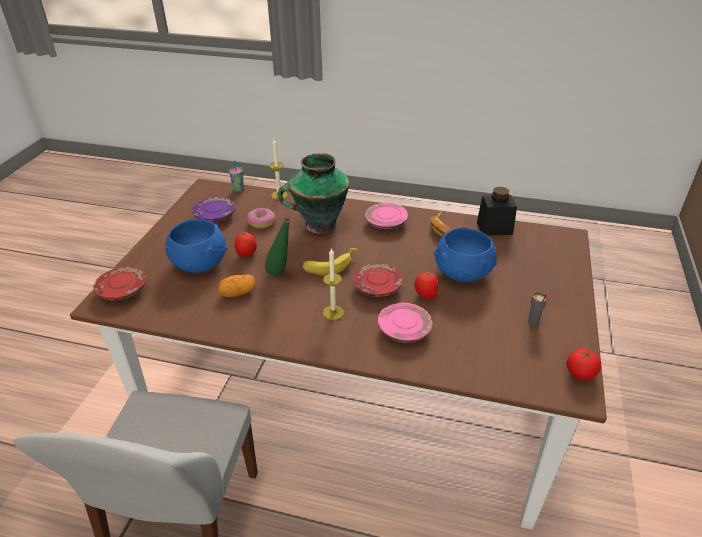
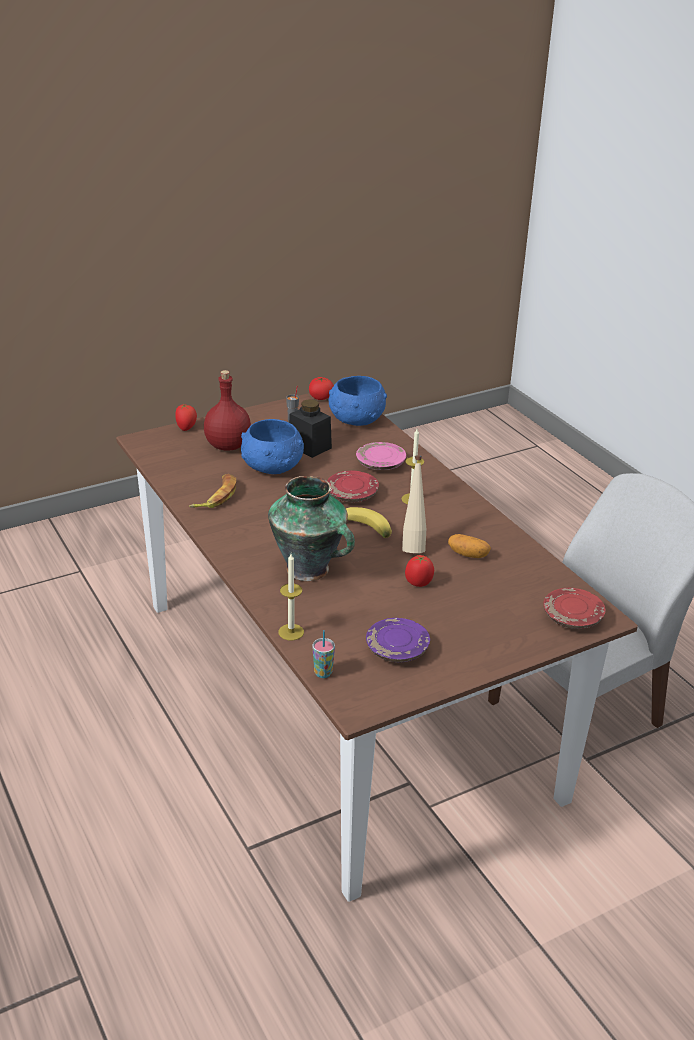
camera: 135 degrees left, 5 degrees down
(200, 262) = (472, 602): blue bowl -> blue bowl (356, 420)
(261, 222) = (359, 609): donut -> none
(282, 276) = (413, 546): green bottle -> beige bottle
(386, 222) = (248, 534): pink plate -> none
(425, 296) = (329, 471): tomato -> tomato (186, 428)
(494, 228) = (175, 476): black jar -> black jar (309, 446)
(522, 268) = (227, 445): none -> red bottle

